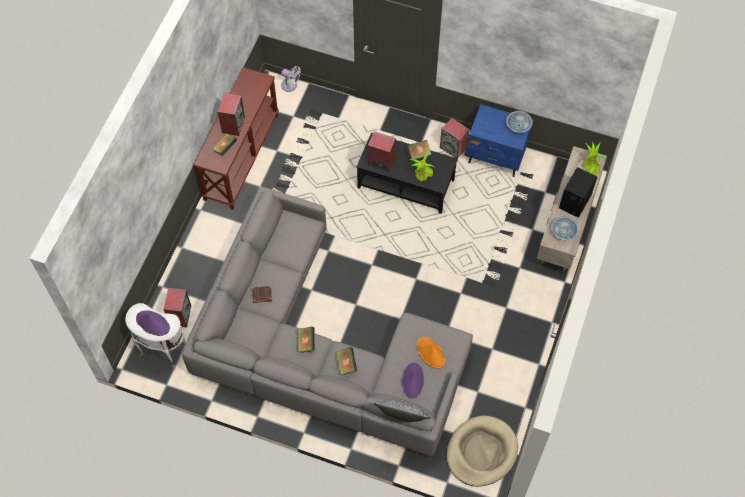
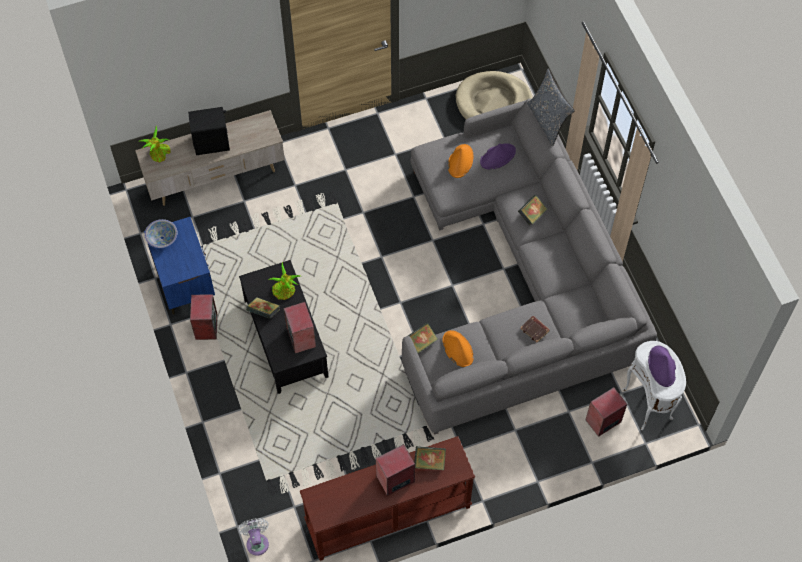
camera: 130 degrees left, 0 degrees up
(292, 241) = (457, 349): none -> orange hat
(306, 343) = (543, 259): book -> book (421, 342)
(564, 231) = (252, 132): bowl -> none

